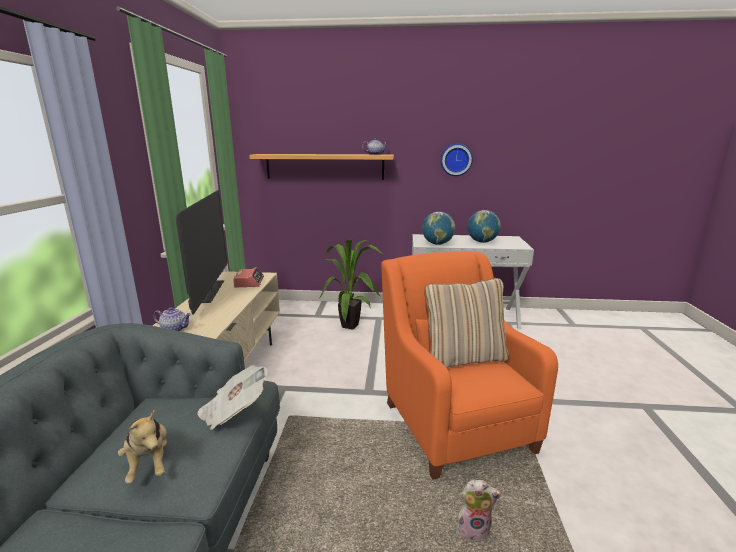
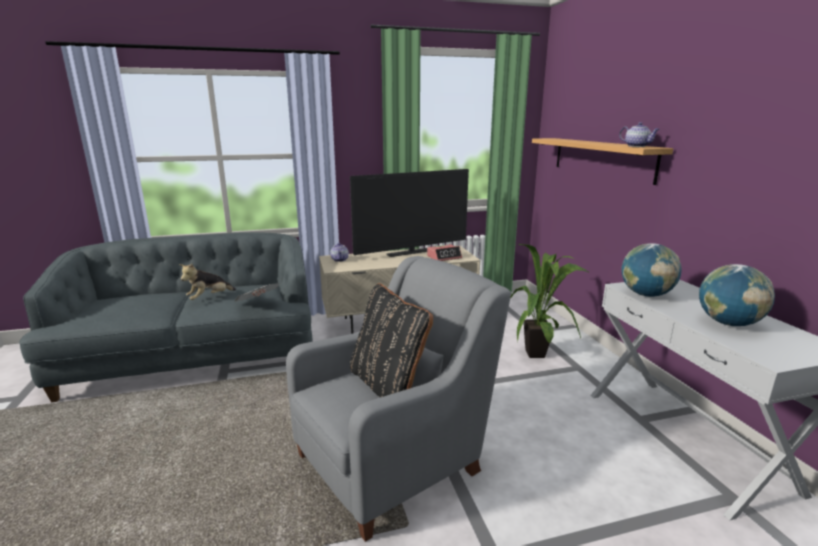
camera: 70 degrees right, 0 degrees up
(453, 421) = (395, 459): orange armchair -> grey armchair
(456, 159) = (764, 165): wall clock -> none
(464, 358) = (388, 385): beige pillow -> black pillow
(473, 529) = (244, 489): plush toy -> none

